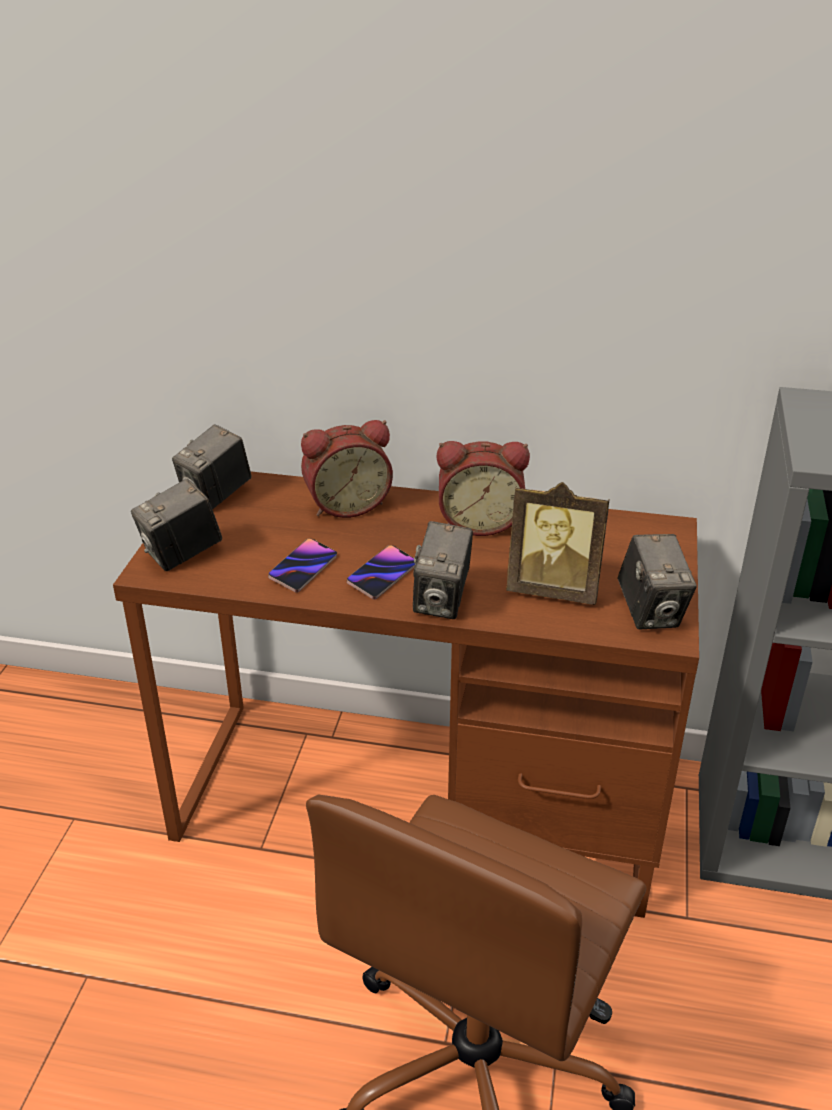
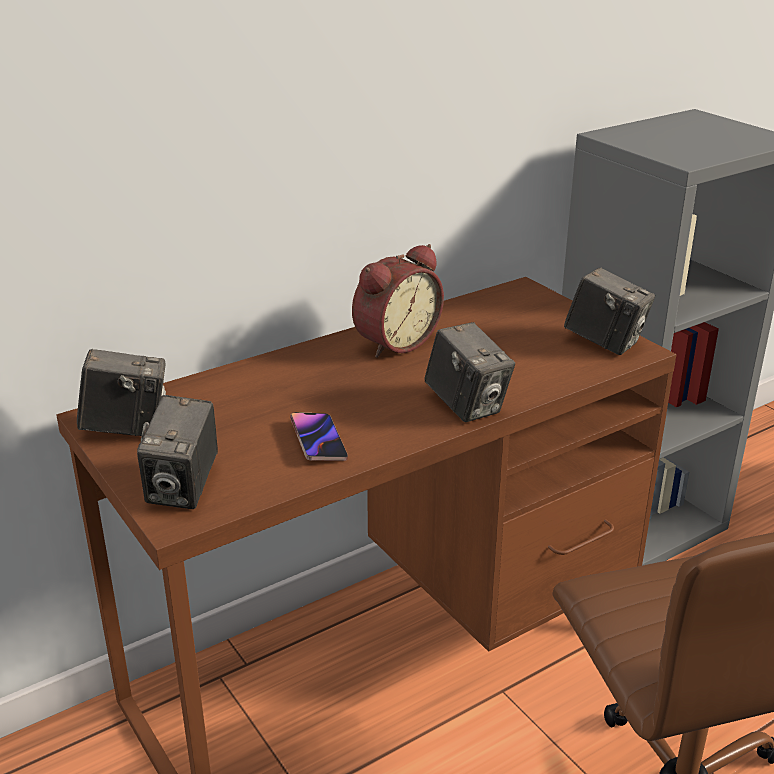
camera: 45 degrees left, 5 degrees down
(216, 496) = (127, 428): camera -> camera turned 90 degrees counterclockwise
(347, 504) = (265, 378): alarm clock -> none
(382, 575) = (391, 412): phone -> none
(553, 589) = (524, 359): picture frame -> none

